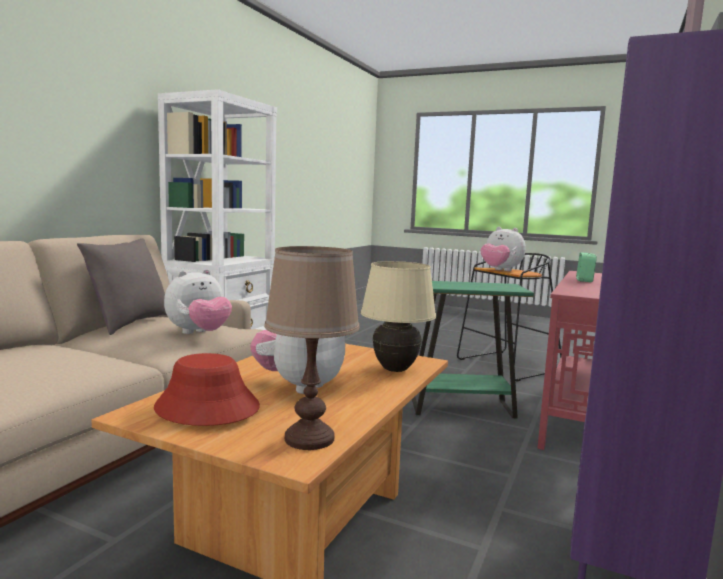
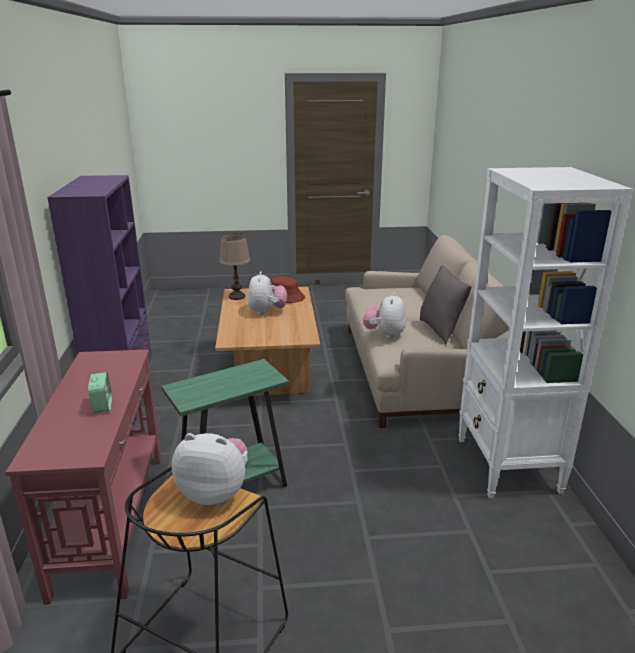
camera: 150 degrees right, 15 degrees up
(395, 370) = (237, 331): beige table lamp -> none

